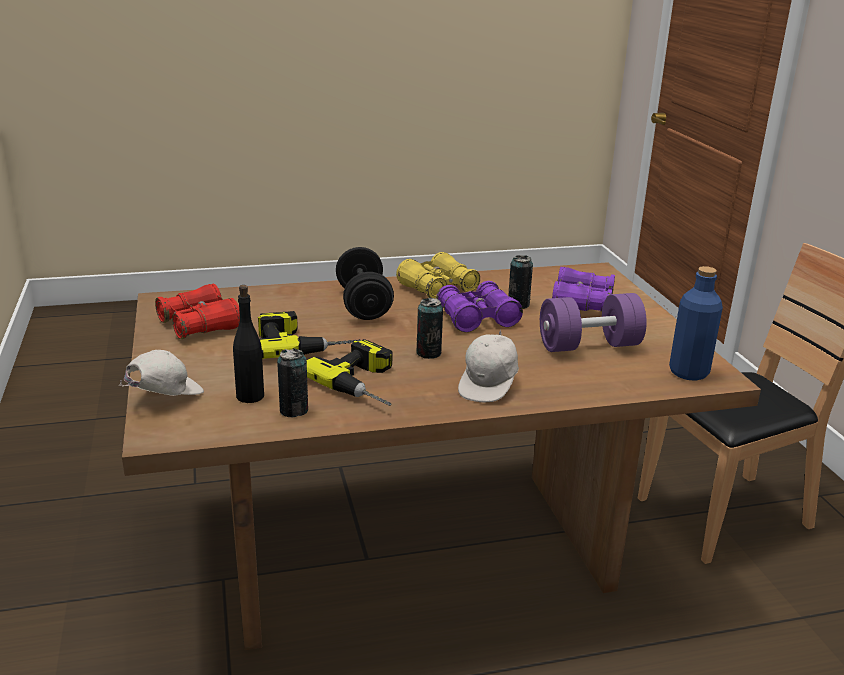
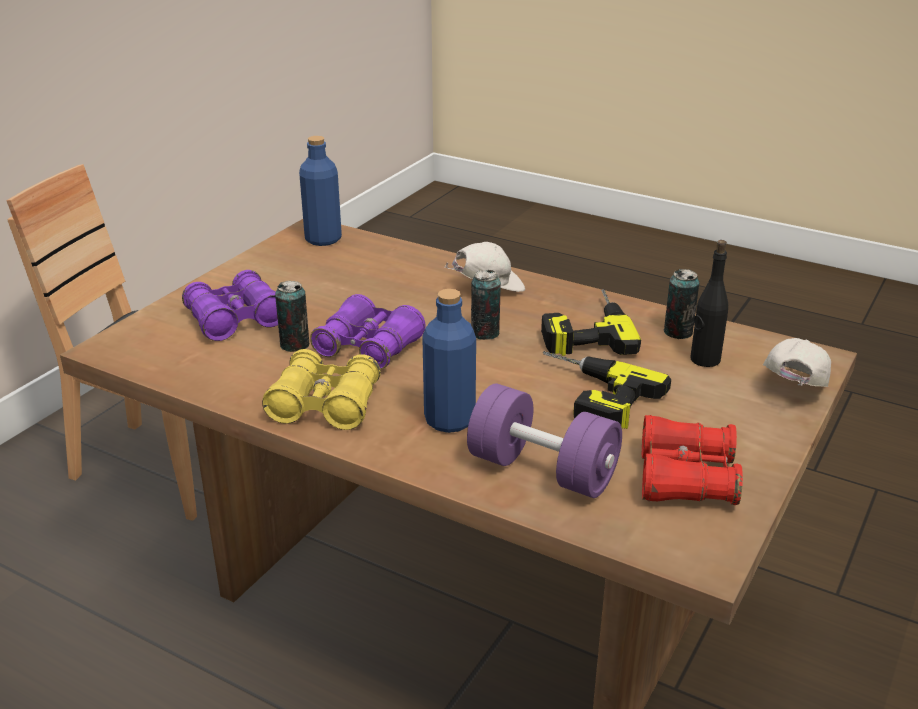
camera: 135 degrees left, 5 degrees up
(164, 398) = (792, 391): white cap -> white cap turned 120 degrees clockwise
(363, 304) = (449, 420): black dumbbell -> blue bottle
(589, 346) = (338, 283): purple dumbbell -> purple dumbbell (542, 470)

